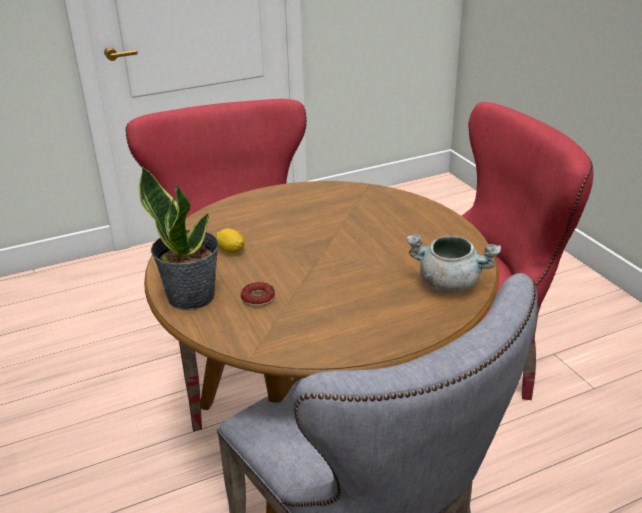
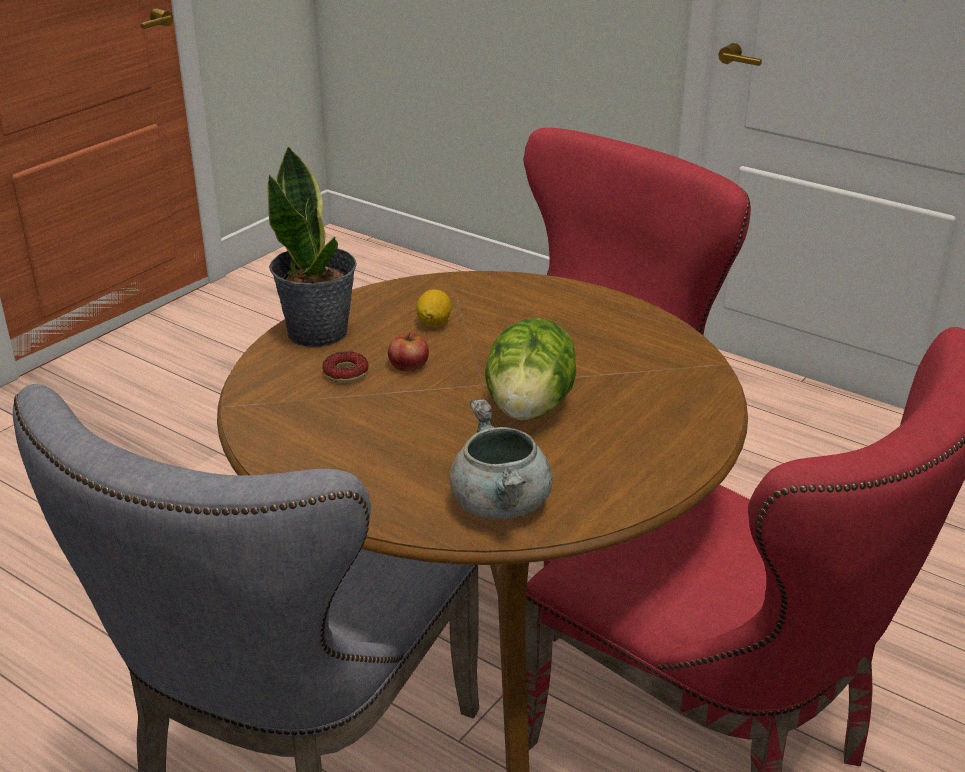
camera: 60 degrees right, 0 degrees up
(272, 273) = (409, 365): none -> apple
(361, 248) = (529, 408): none -> lettuce

